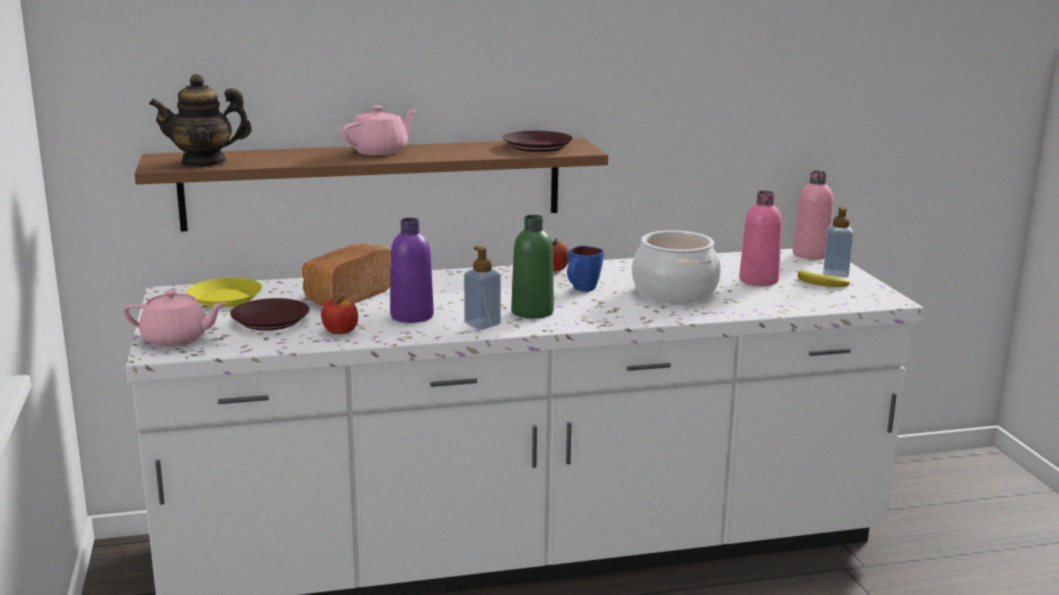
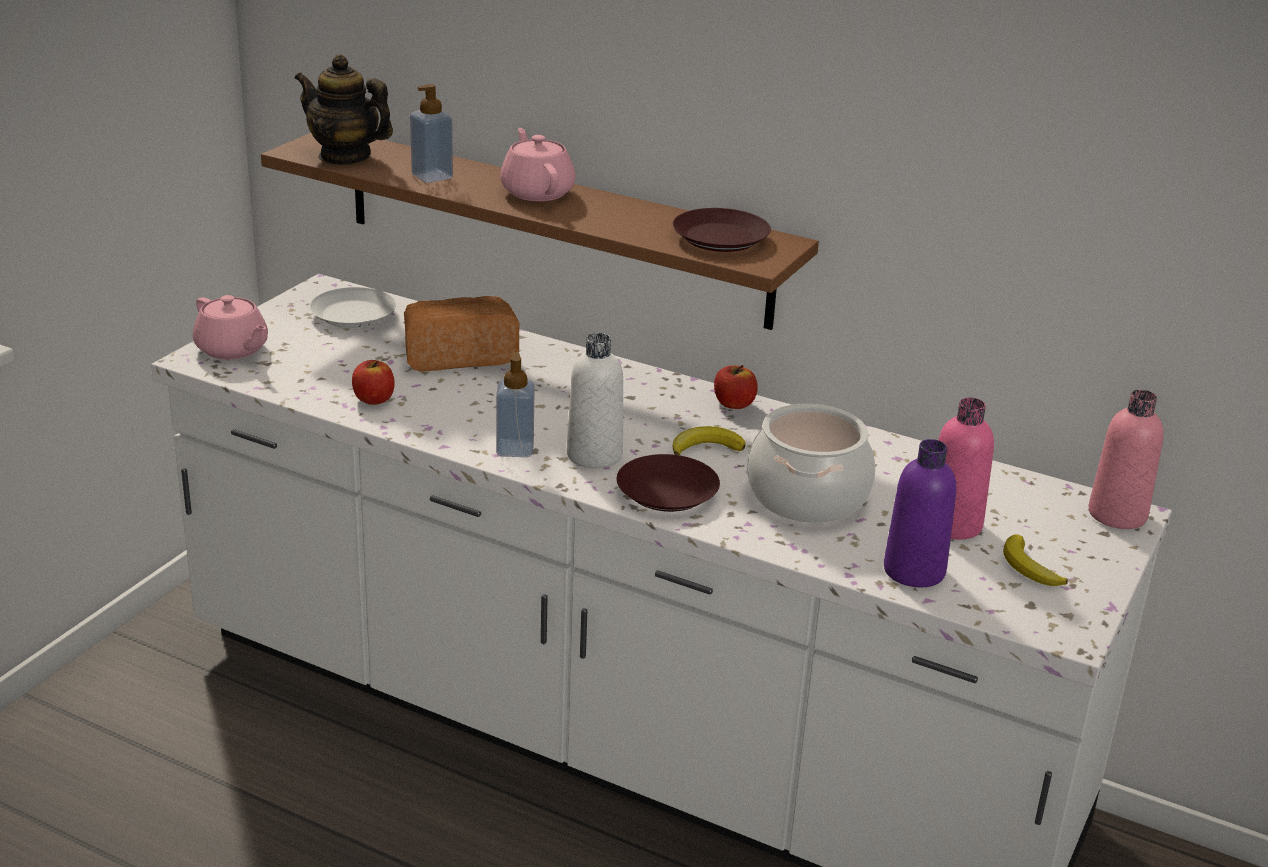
camera: 40 degrees right, 10 degrees up
(224, 298) = (353, 314): yellow plate -> white plate
(271, 320) = (342, 360): brown plate -> brown plate (668, 492)
(380, 151) = (537, 192): pink teapot -> pink teapot turned 105 degrees counterclockwise
(412, 316) = (470, 408): purple bottle -> purple bottle (914, 571)
(532, 312) = (594, 455): green bottle -> white bottle
(581, 290) = (706, 447): blue mug -> banana
(835, 274) = (1084, 560): soap dispenser -> soap dispenser (432, 176)

